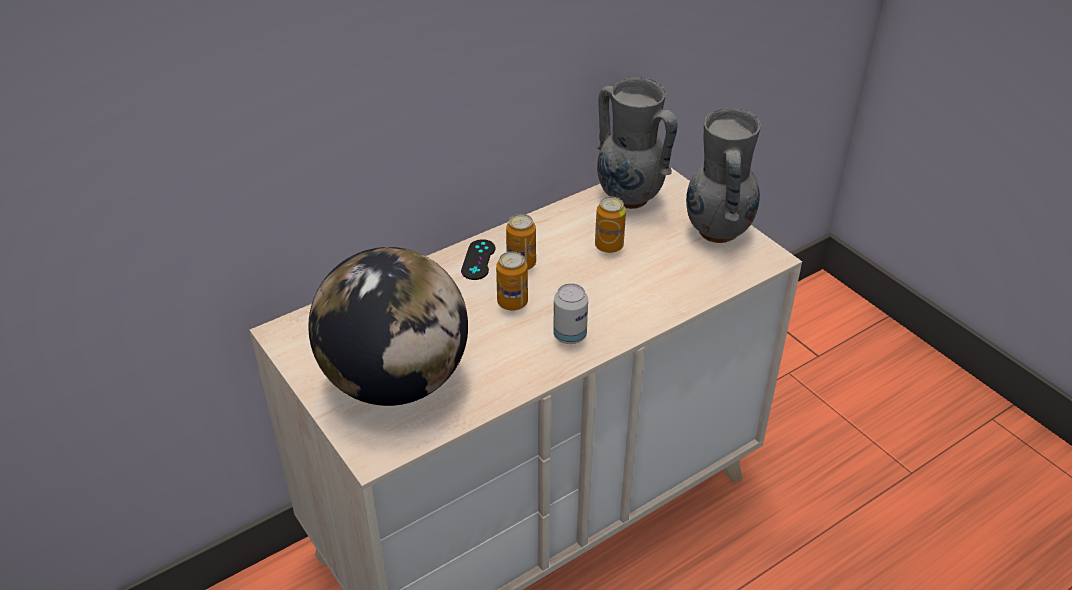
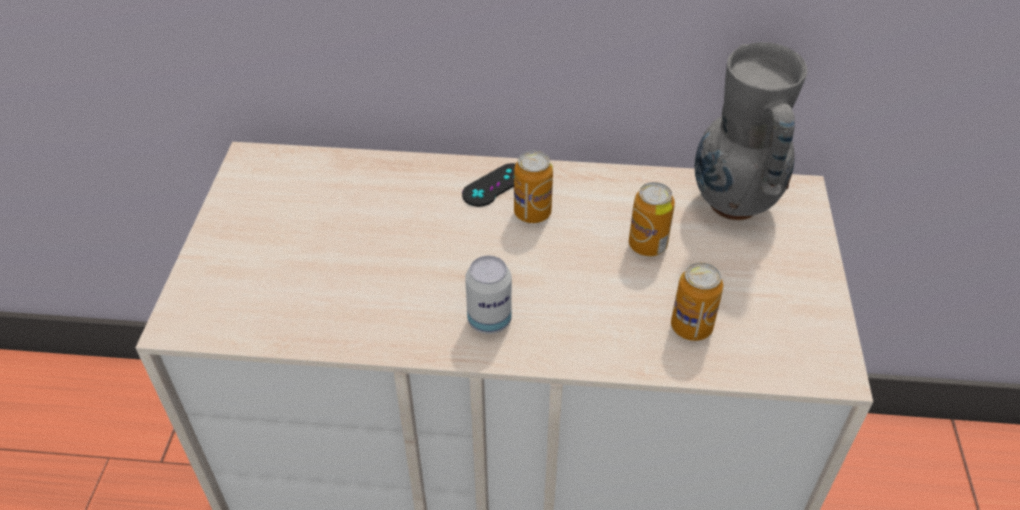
camera: 40 degrees right, 5 degrees up
(396, 381) = (280, 264): globe -> none
(512, 302) = (475, 249): can -> can (691, 327)
(717, 232) = (796, 300): grey vase -> none

